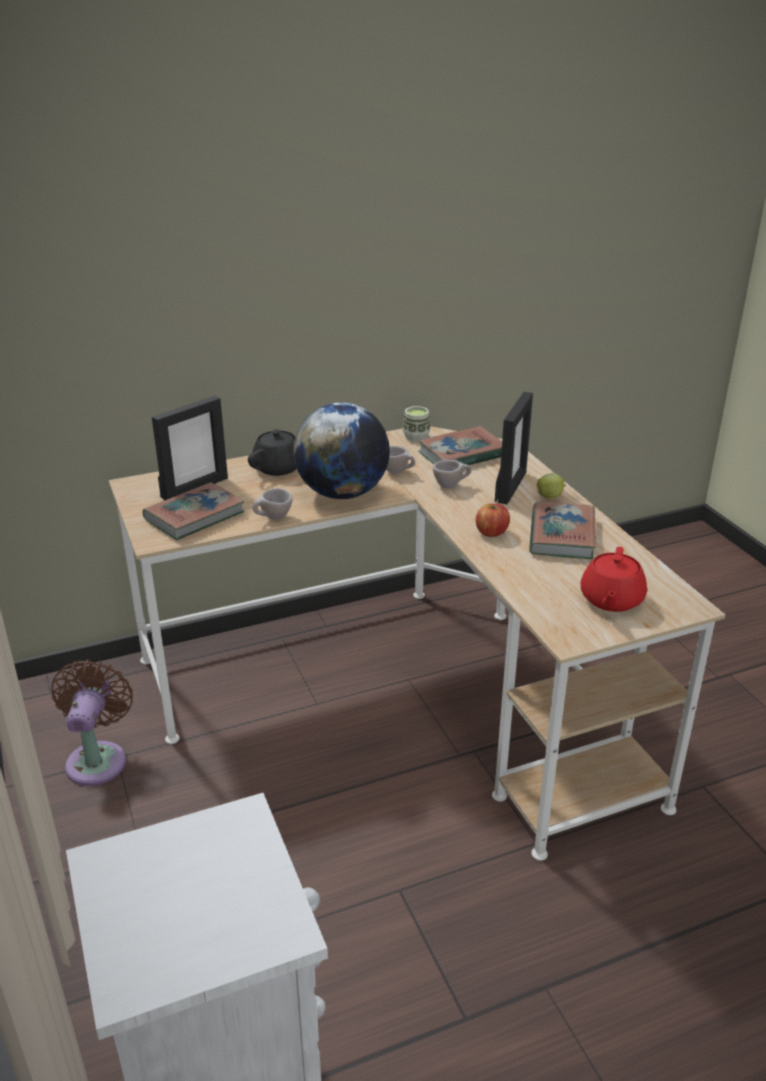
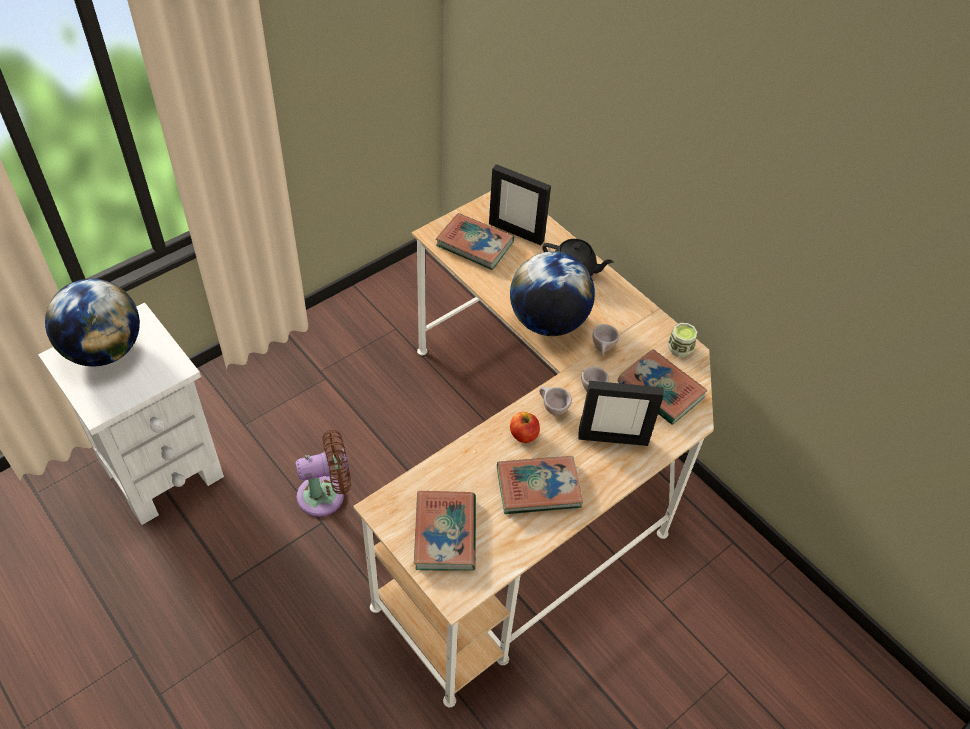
camera: 70 degrees right, 20 degrees up
(98, 758) = (391, 319): brown fan -> brown fan (326, 495)
(148, 915) = (104, 350): none -> globe
(273, 518) = (489, 289): beige cup -> beige cup (551, 408)
(550, 497) = (607, 471): apple -> none
(611, 600) = (445, 533): red teapot -> book

